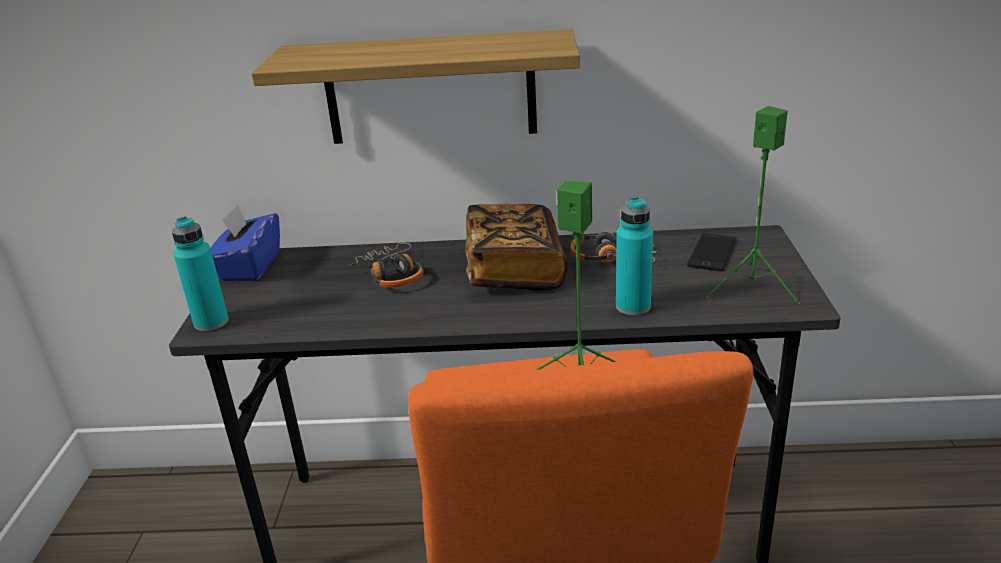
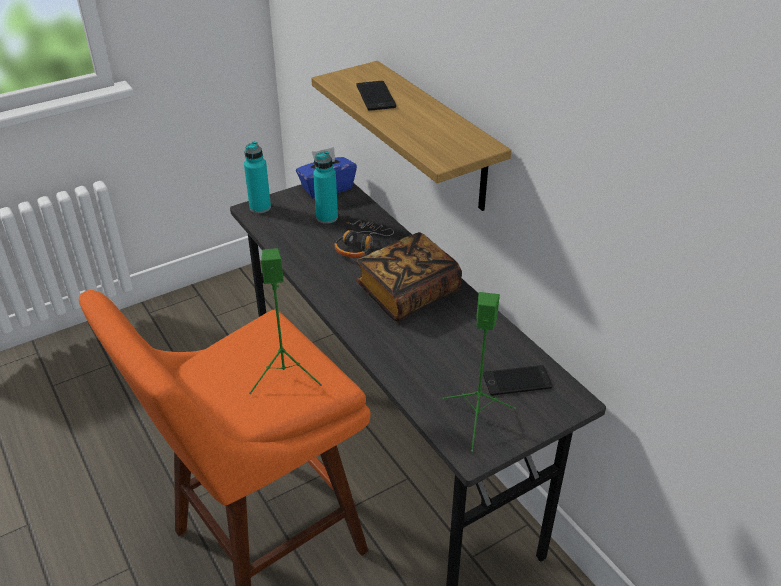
camera: 55 degrees right, 10 degrees up
(365, 54) = (375, 96): none -> phone
(612, 257) = (465, 331): headphones -> none
(633, 306) = (401, 365): turquoise bottle -> turquoise bottle (327, 217)

